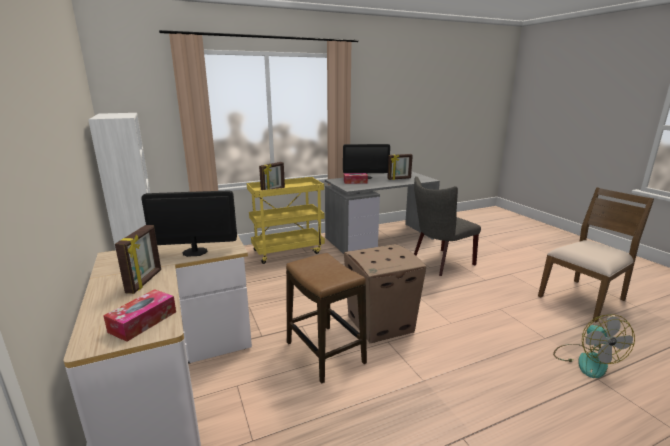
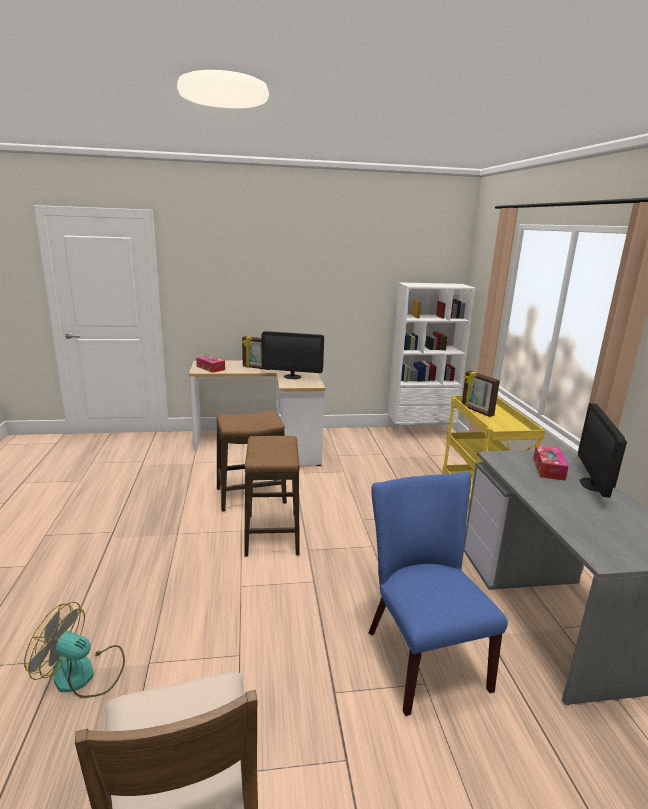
camera: 105 degrees right, 0 degrees up
(195, 252) = (292, 376): monitor -> monitor turned 90 degrees clockwise
(381, 324) = (272, 534): cardboard box -> stool
(399, 179) = (596, 519): picture frame -> none
(439, 263) = (420, 653): grey chair -> blue chair

